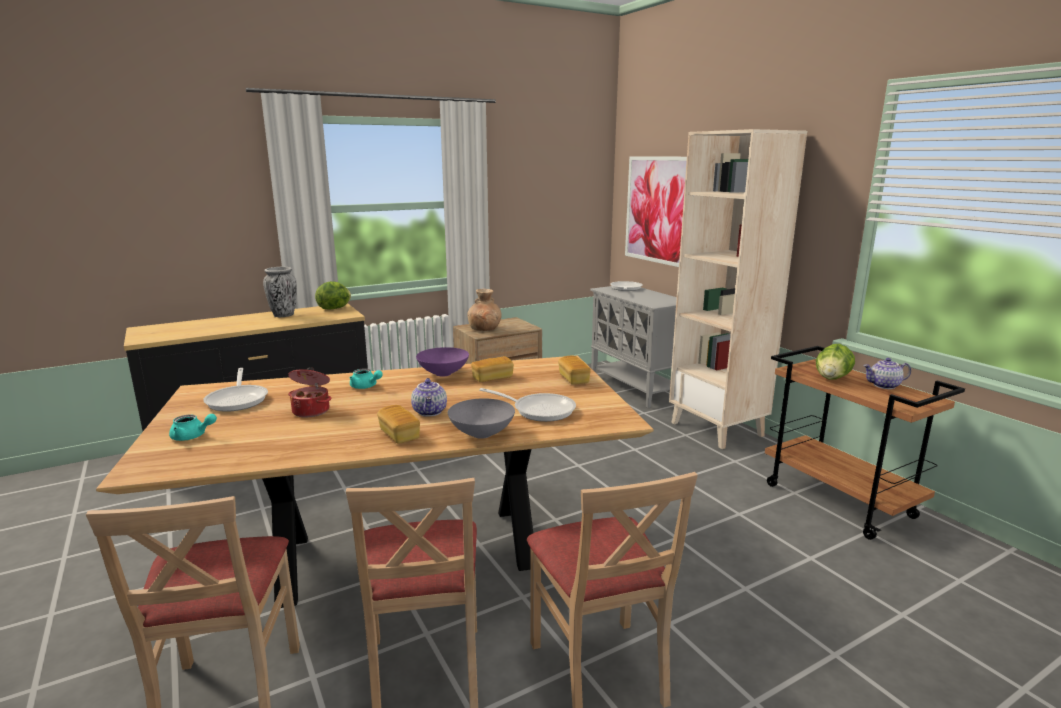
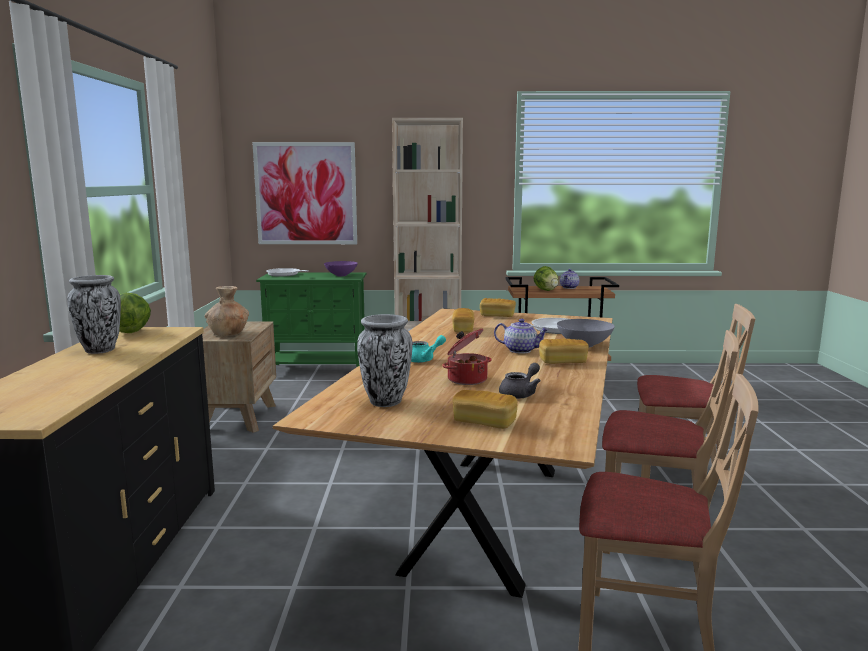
camera: 60 degrees left, 5 degrees down
(192, 437) = (484, 422): turquoise teapot -> bread
(238, 399) = (385, 402): frying pan -> vase
(276, 435) = (520, 394): none -> grey teapot
(444, 373) = (426, 338): purple bowl -> purple bowl (340, 275)
(636, 388) = (318, 370): grey cabinet -> green cabinet

